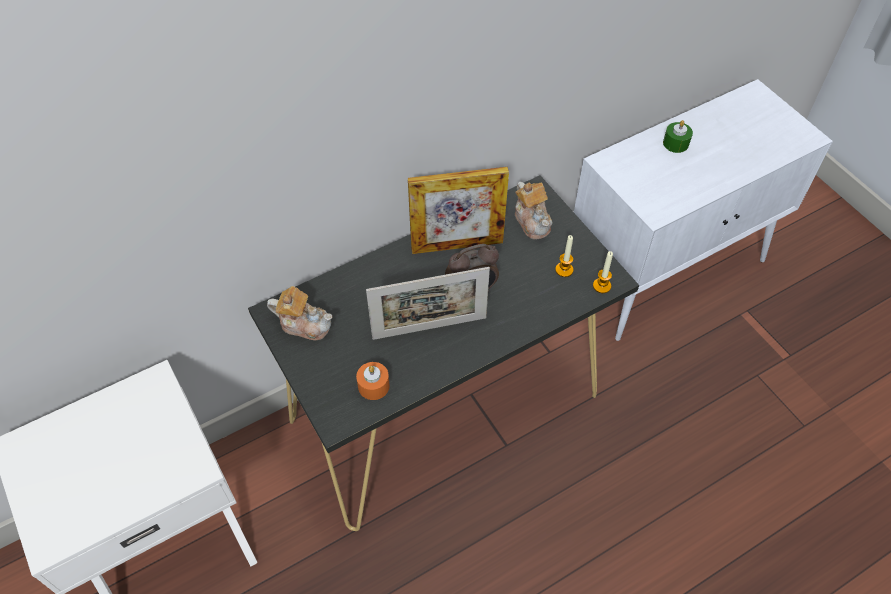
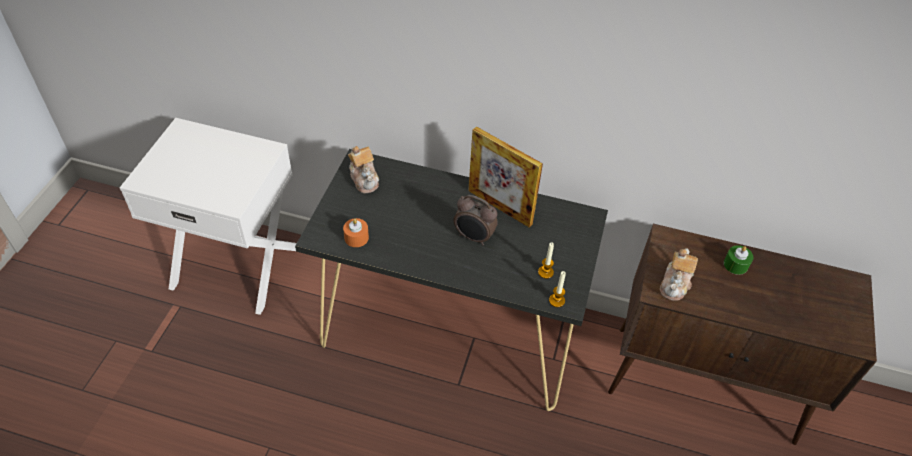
camera: 45 degrees right, 5 degrees down
(429, 328) = (424, 235): picture frame -> none
(532, 221) = (565, 230): teapot -> teapot (675, 284)
(667, 270) = (705, 384): white cabinet -> brown cabinet

